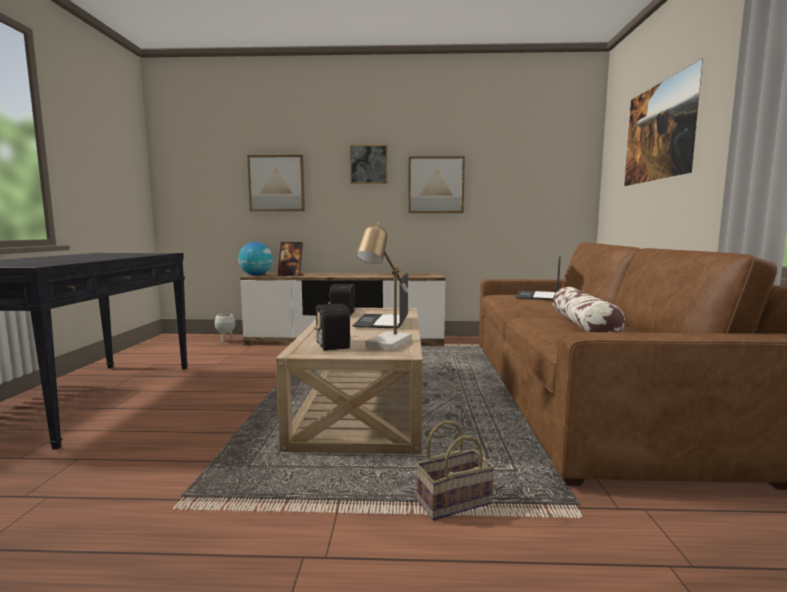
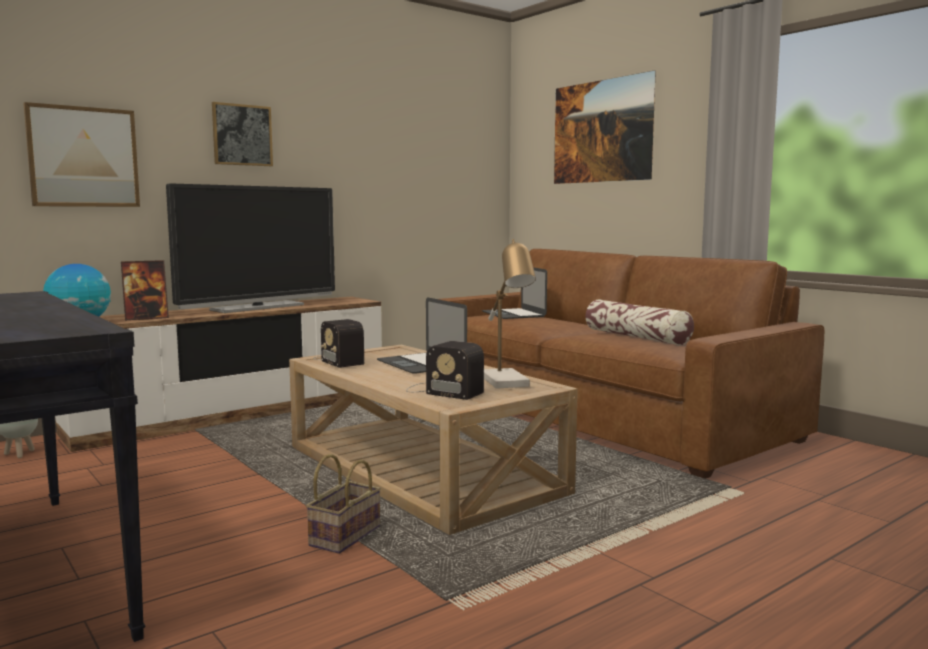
camera: 40 degrees left, 0 degrees up
(362, 275) = (258, 307): none -> television
(436, 185) = (336, 171): picture -> none
(454, 501) = (660, 513): basket -> basket (345, 535)

